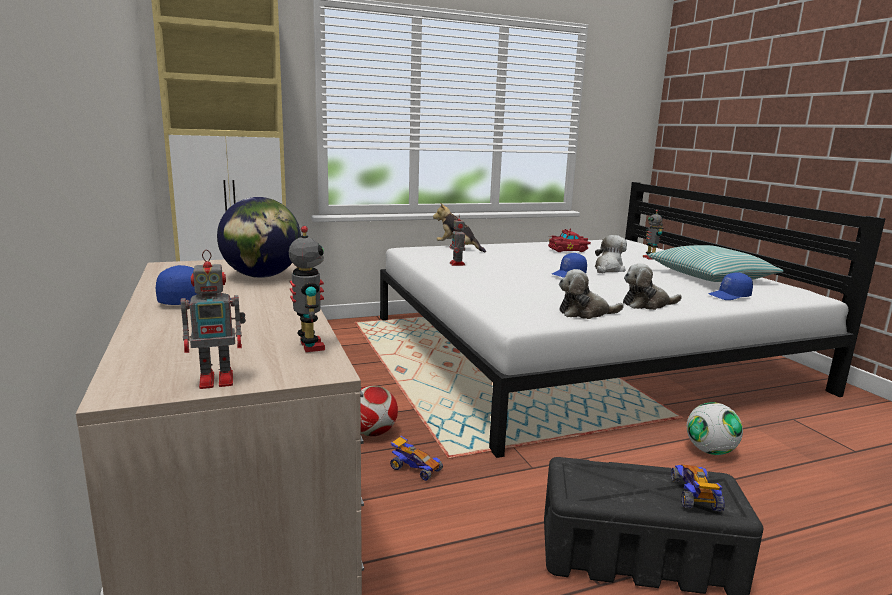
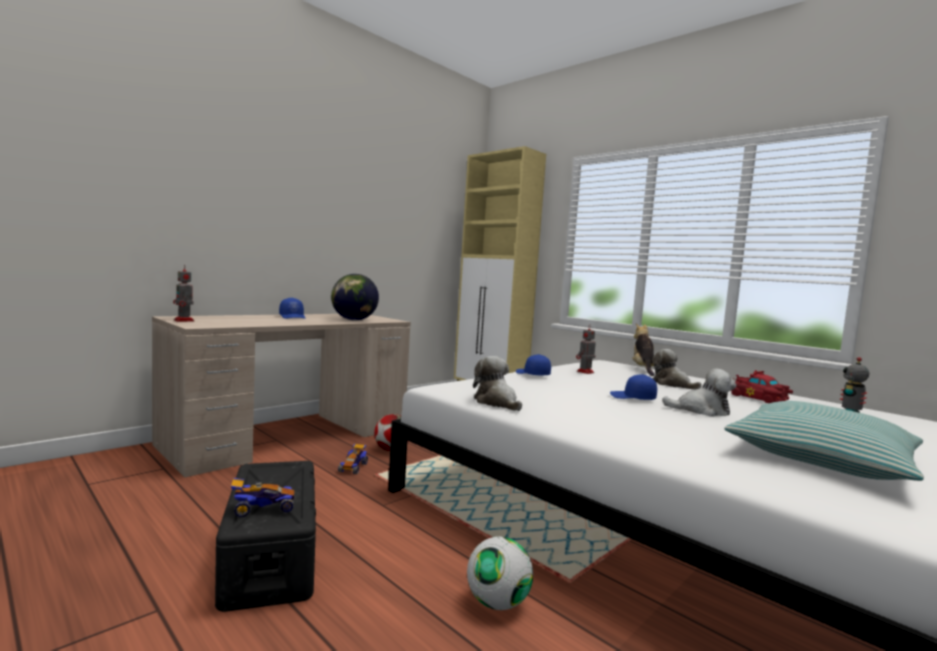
camera: 65 degrees right, 10 degrees down
(309, 346) = (231, 325): toy robot -> none
(647, 304) = (575, 422): plush toy -> plush toy (672, 384)
(729, 296) = (713, 461): blue cap -> blue cap (532, 374)

